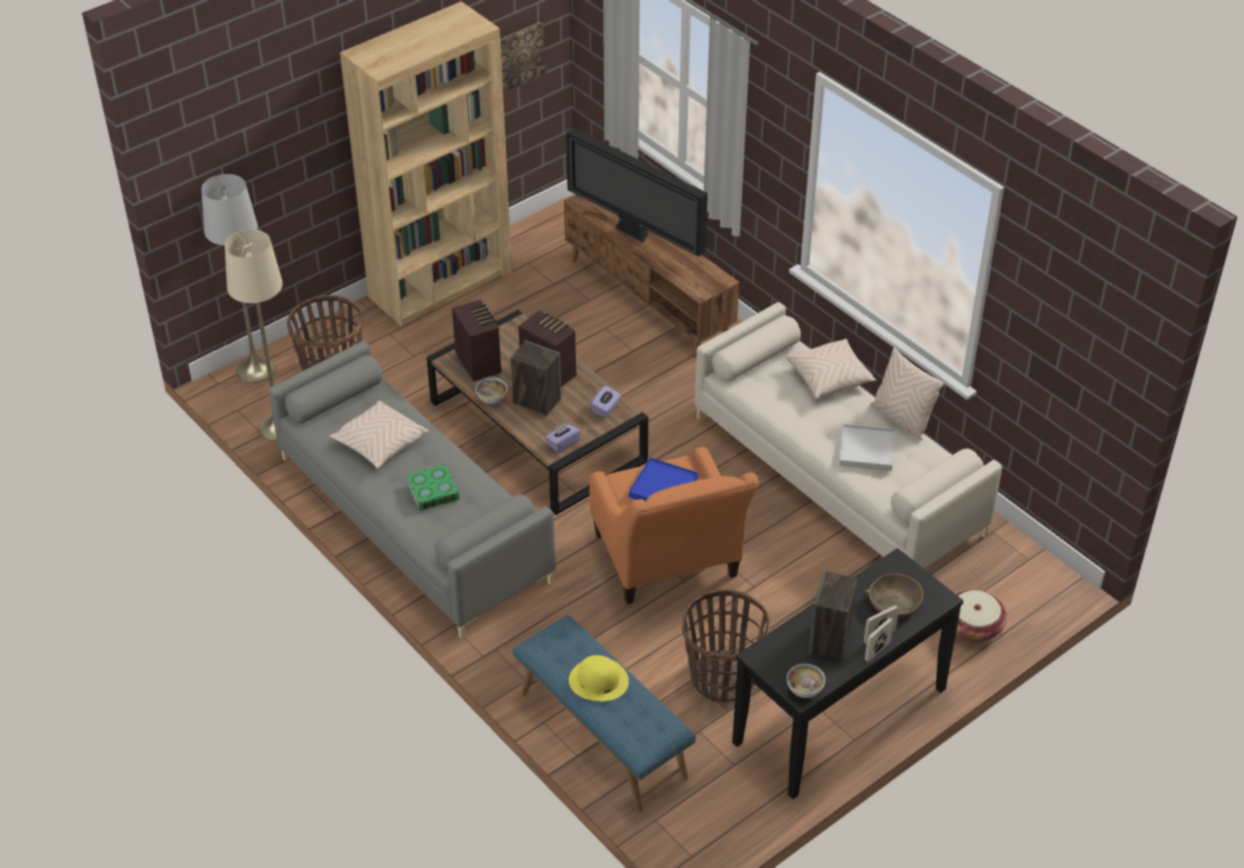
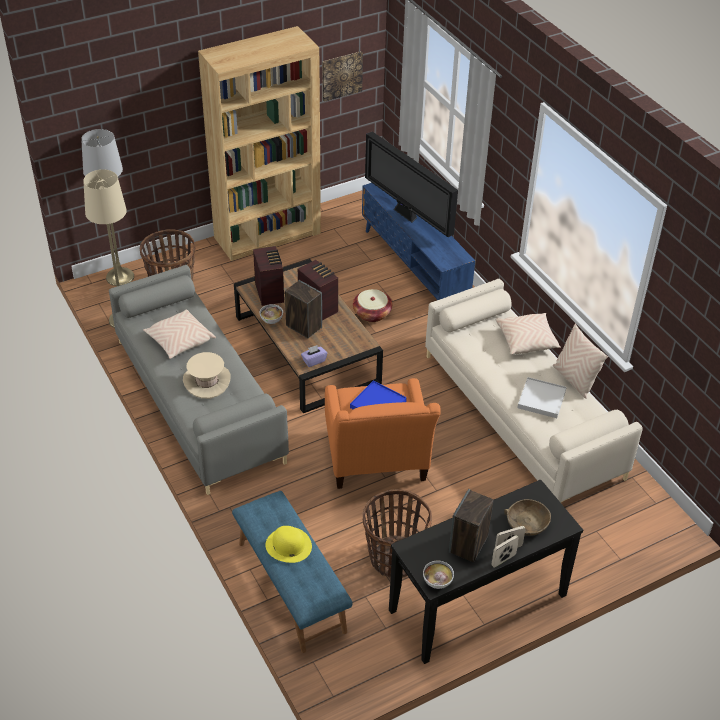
camera: 10 degrees right, 0 degrees up
(433, 491) = (207, 381): book -> beige hat
(606, 409) = (353, 339): purple tissue box -> none
(649, 299) = (414, 266): brown tv stand -> blue tv stand
(973, 627) = (600, 549): basket -> basket (372, 313)

